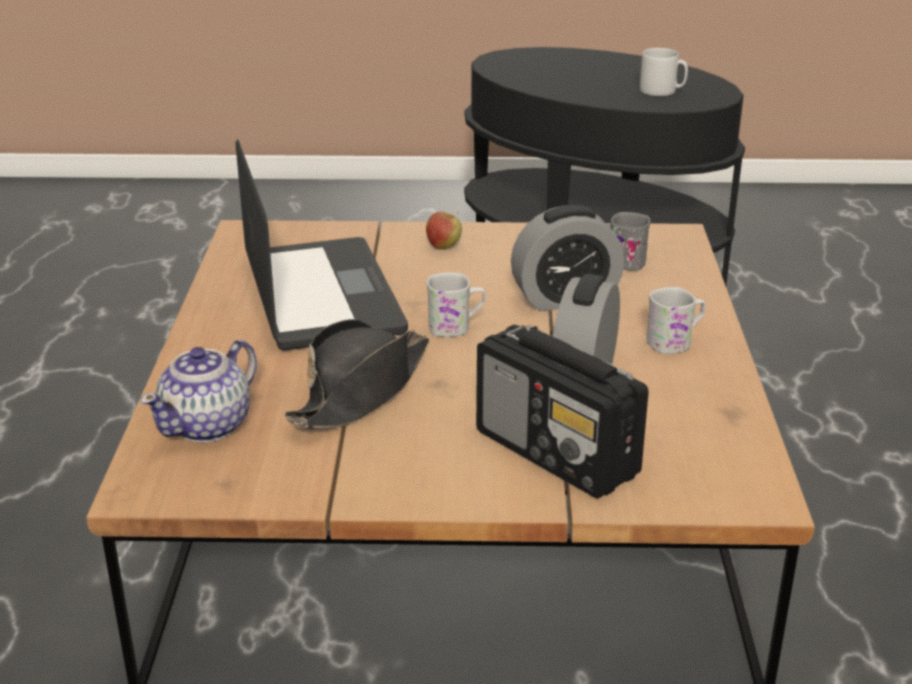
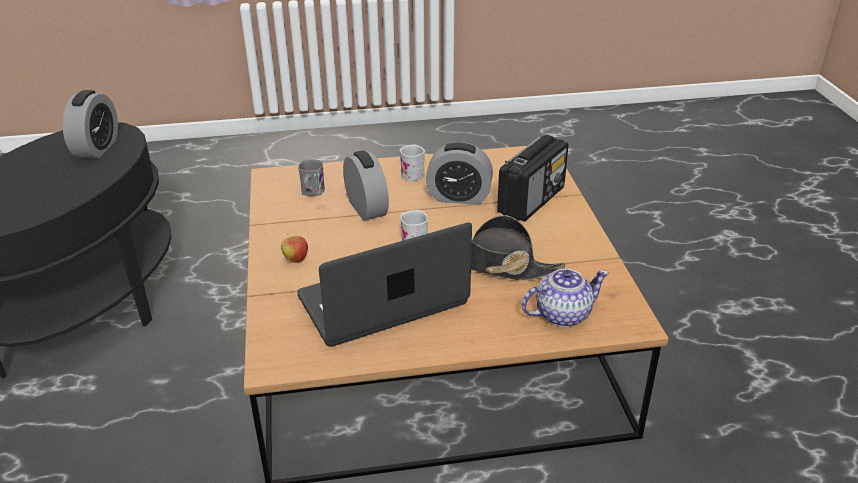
camera: 100 degrees left, 5 degrees up
(208, 425) = (561, 314): teapot -> teapot turned 45 degrees counterclockwise
(662, 91) = (97, 148): grey mug -> alarm clock

